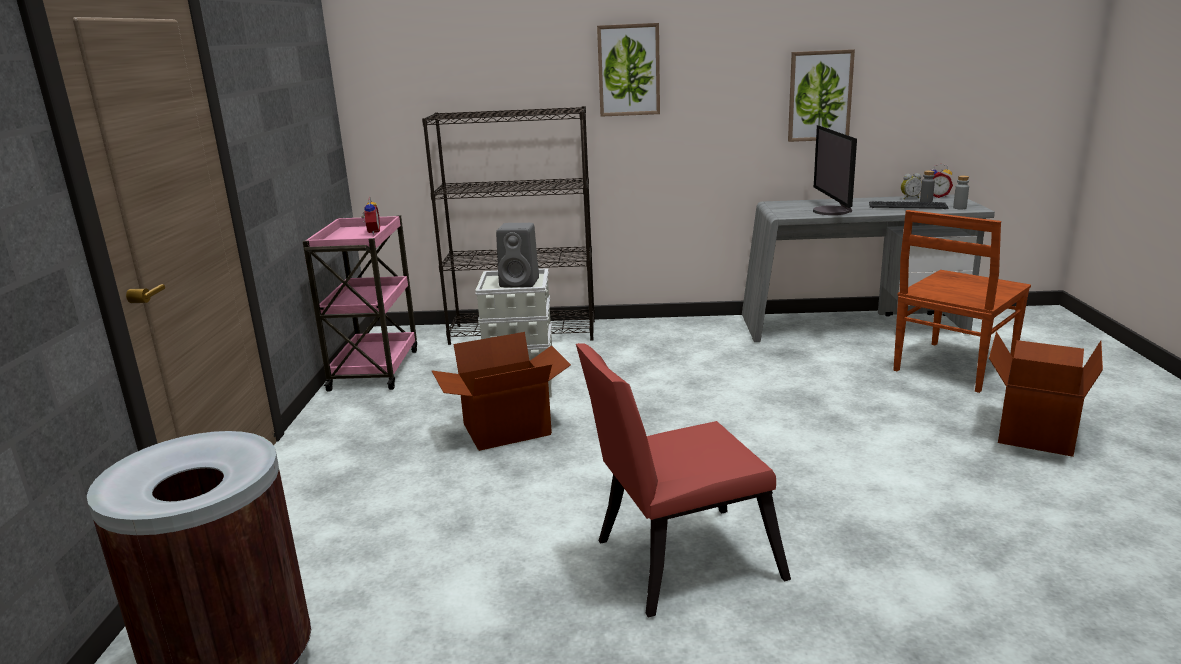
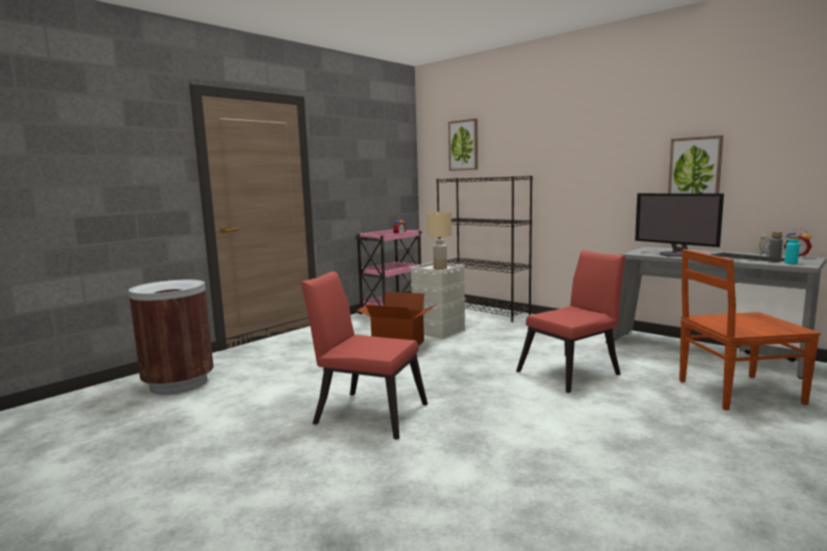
camera: 40 degrees right, 10 degrees down
(521, 283) = (440, 268): grey speaker -> beige table lamp
(629, 70) = (560, 153): picture -> picture (463, 145)
(788, 394) = (573, 372): none -> red chair
(832, 211) = (675, 254): monitor -> monitor turned 75 degrees counterclockwise
(959, 208) = (790, 263): grey bottle -> turquoise bottle
(1034, 432) = (720, 442): cardboard box -> none

